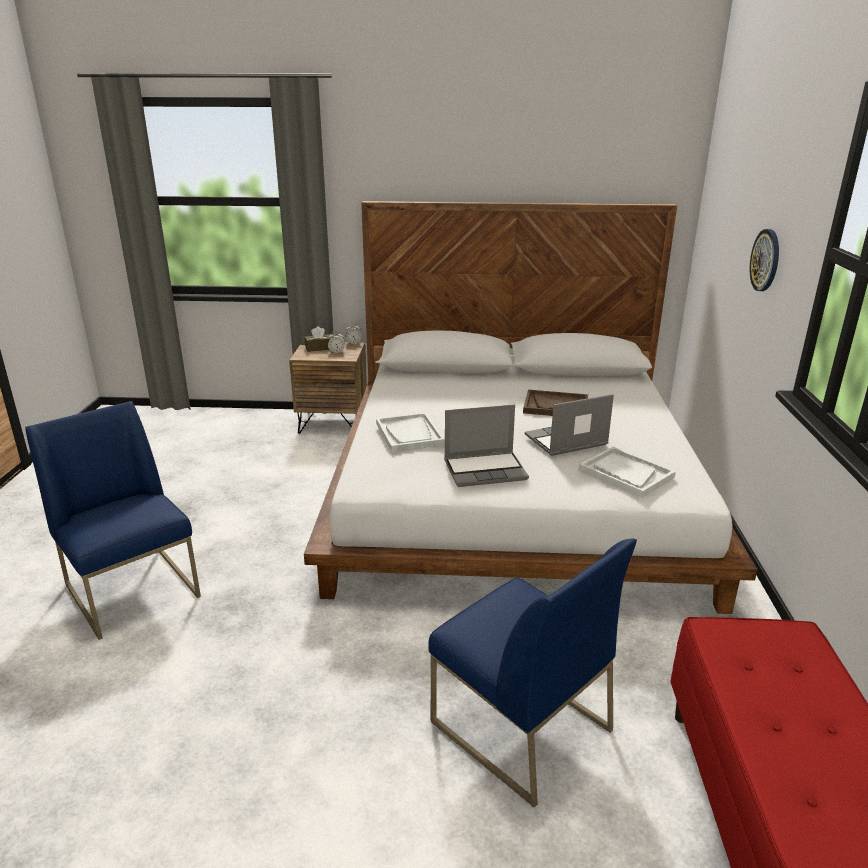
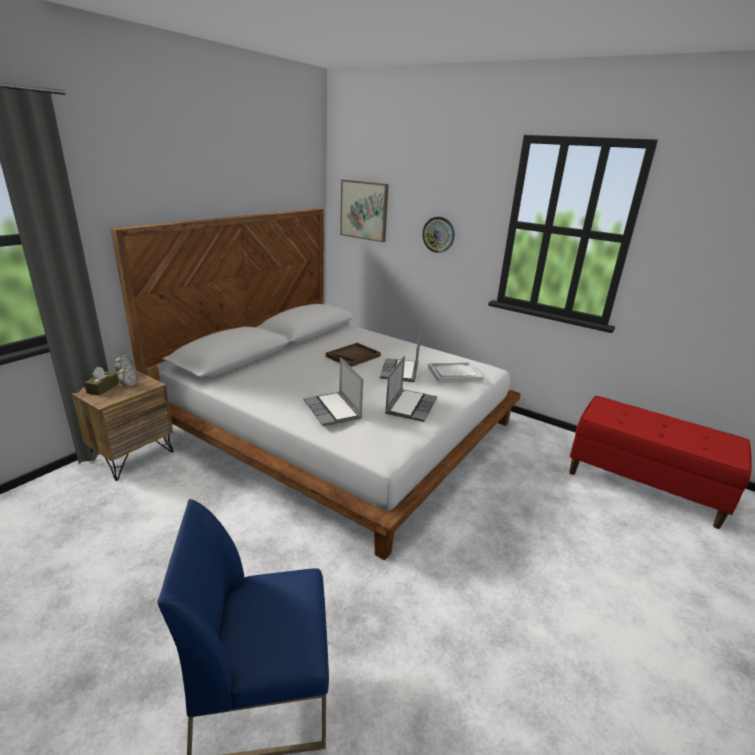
camera: 60 degrees left, 0 degrees up
(409, 434) = (333, 410): white tray -> laptop
(519, 726) = (557, 524): blue chair -> none
(720, 212) = (364, 210): none -> picture

